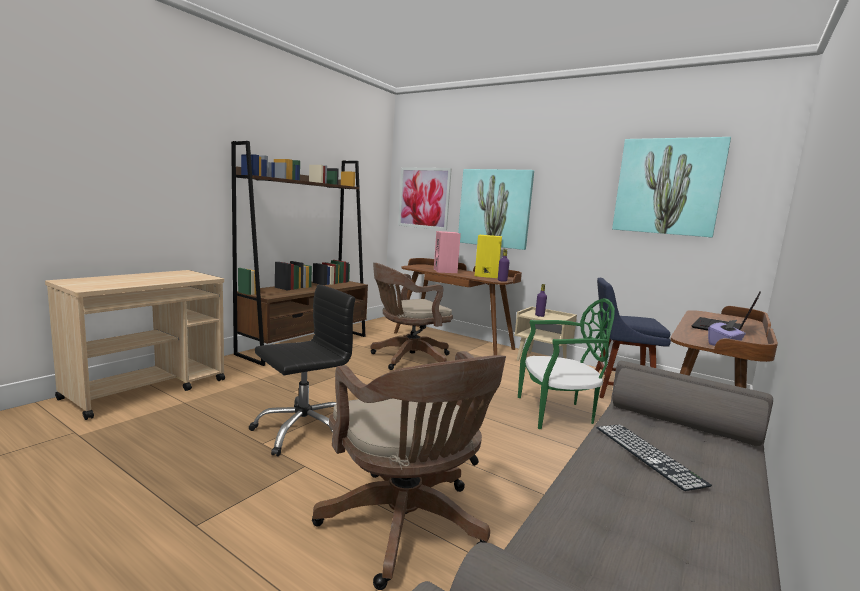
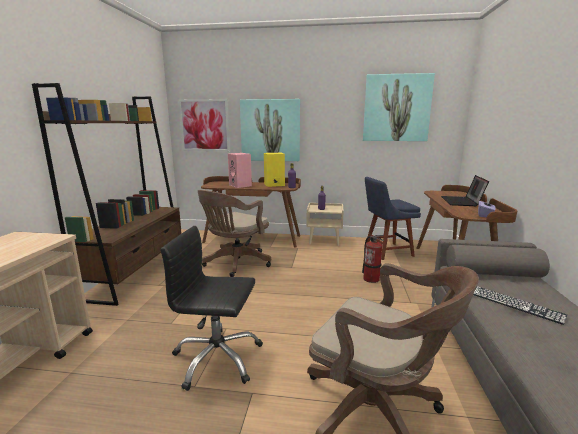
camera: 25 degrees left, 5 degrees up
(303, 430) = (217, 358): black office chair -> black office chair turned 105 degrees counterclockwise
(557, 413) = (371, 279): green chair -> fire extinguisher

